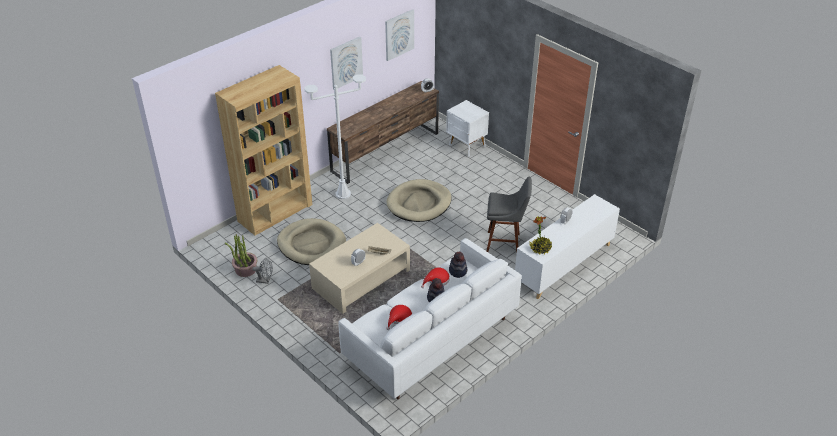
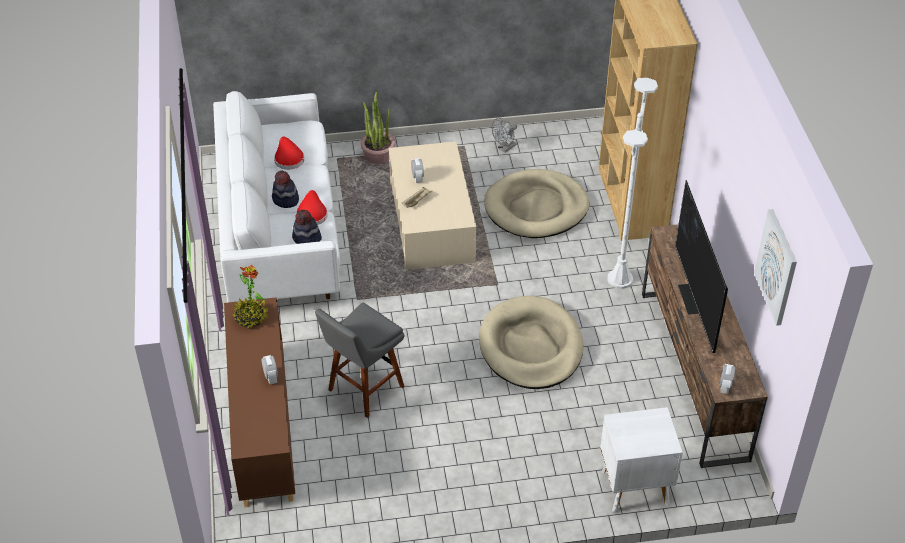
camera: 125 degrees right, 5 degrees up
(245, 269) = (539, 140): potted plant -> potted plant (378, 154)
(346, 62) = (734, 178): picture -> none
(382, 113) = (694, 299): none -> television
(564, 264) = (263, 426): white cabinet -> brown cabinet

